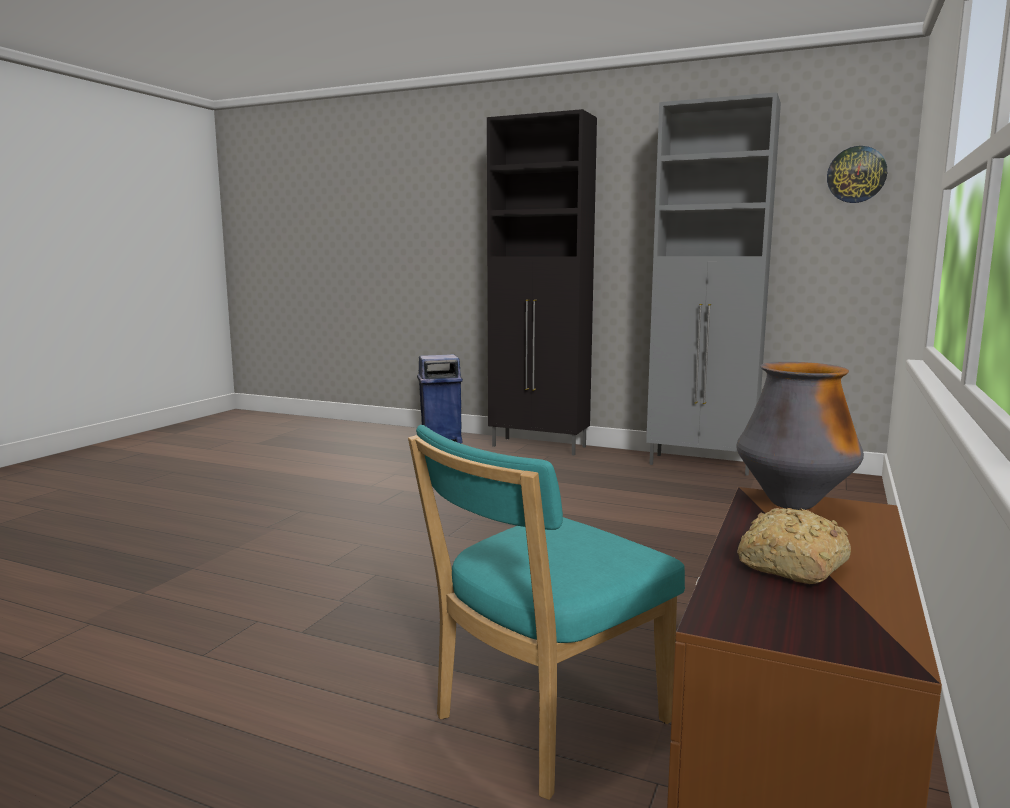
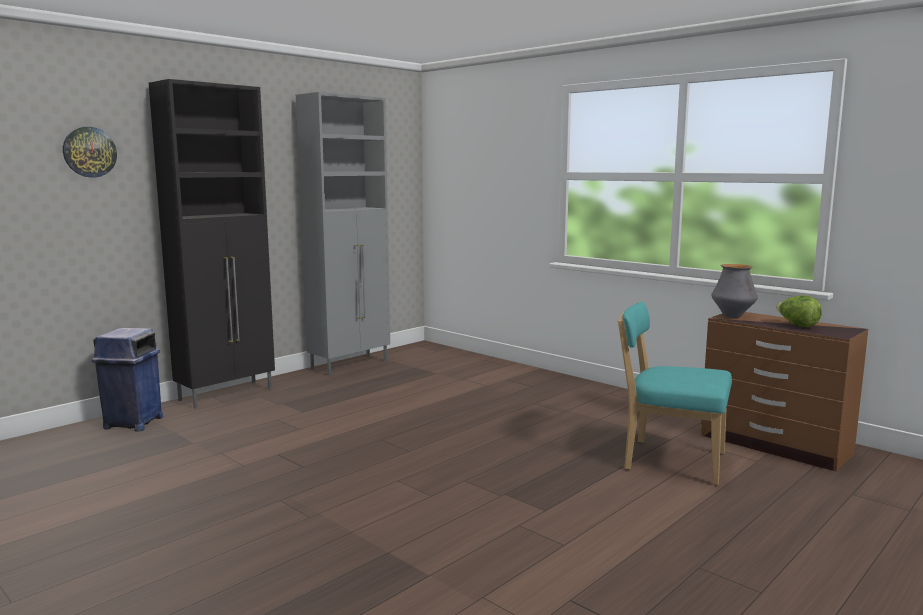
camera: 70 degrees left, 0 degrees up
(543, 724) = (669, 460): turquoise chair -> turquoise chair turned 135 degrees clockwise
(791, 566) = (797, 325): bread -> lettuce
(856, 174) = (399, 152): wall clock -> wall clock (89, 152)

